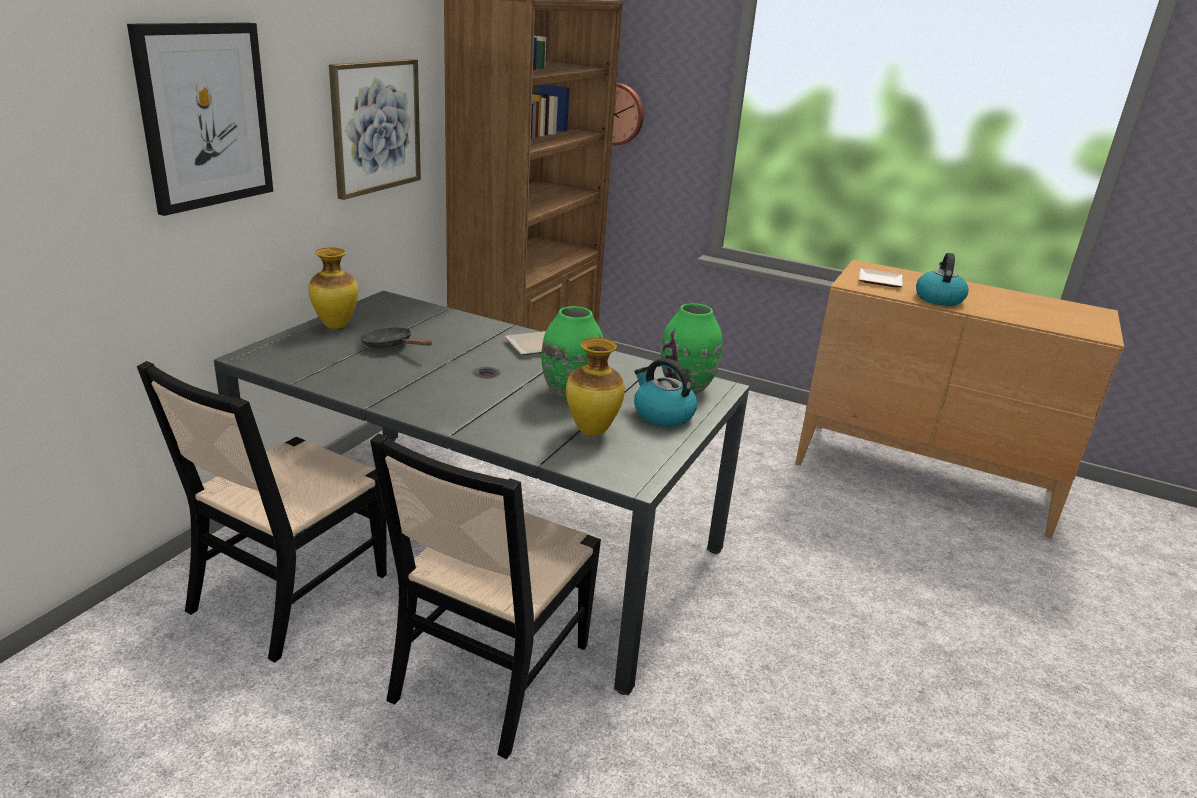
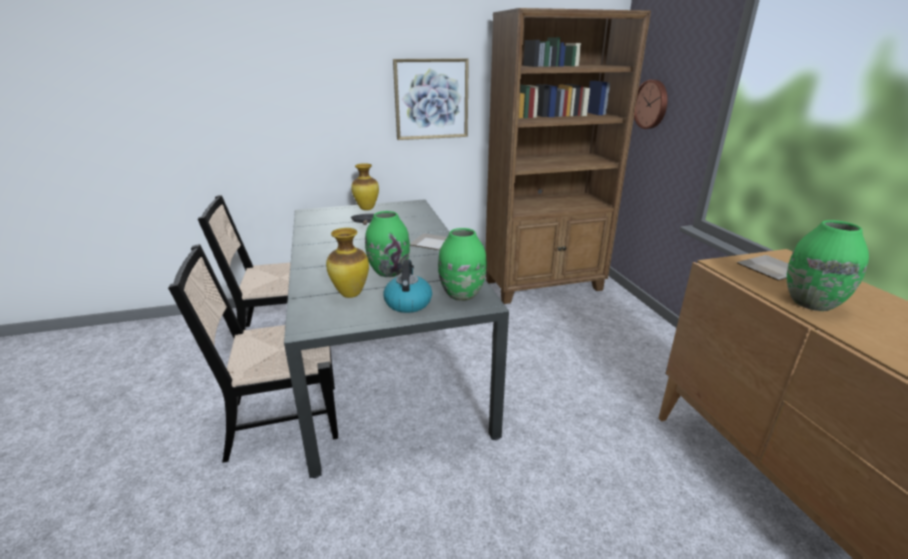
camera: 50 degrees right, 0 degrees up
(205, 116) = (301, 82): picture -> none
(938, 299) = (810, 303): kettle -> green vase

